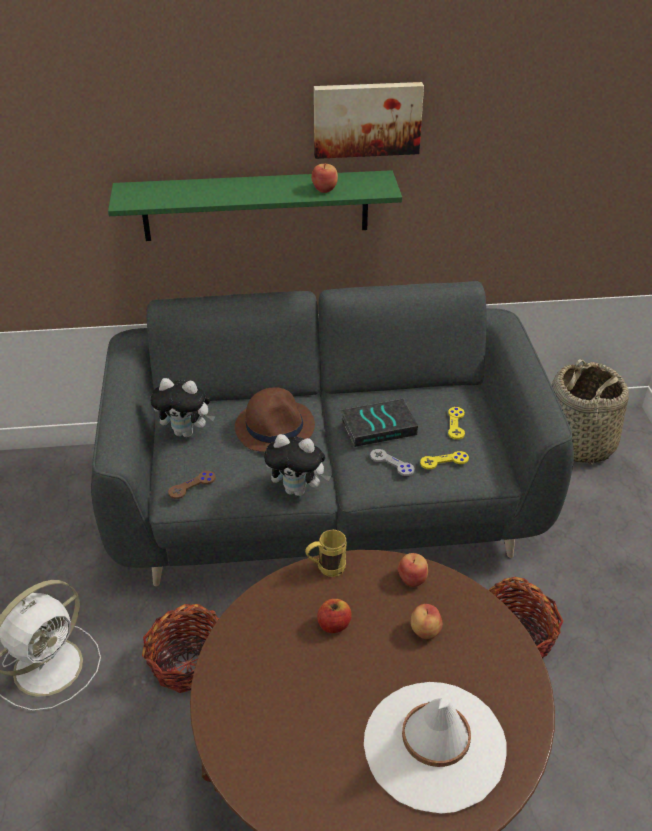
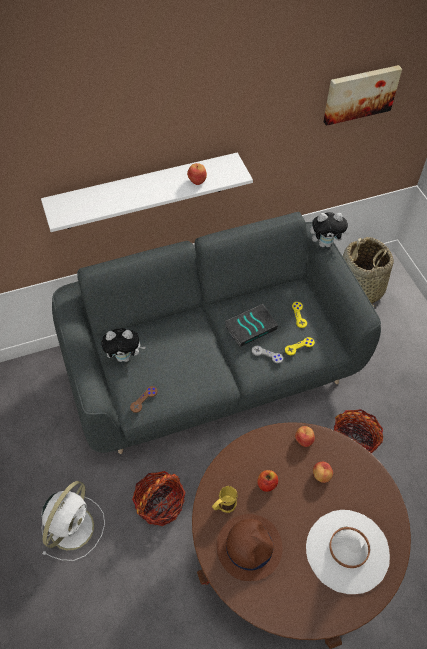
camera: 15 degrees left, 15 degrees up
(255, 206) = (143, 191): green shelf -> white shelf
(275, 426) = (183, 340): brown hat -> brown hat (249, 546)
(298, 490) = (212, 387): plush toy -> plush toy (325, 243)
(325, 569) = (249, 445): yellow mug -> yellow mug (223, 507)
(367, 119) = (219, 124): picture -> picture (360, 93)

